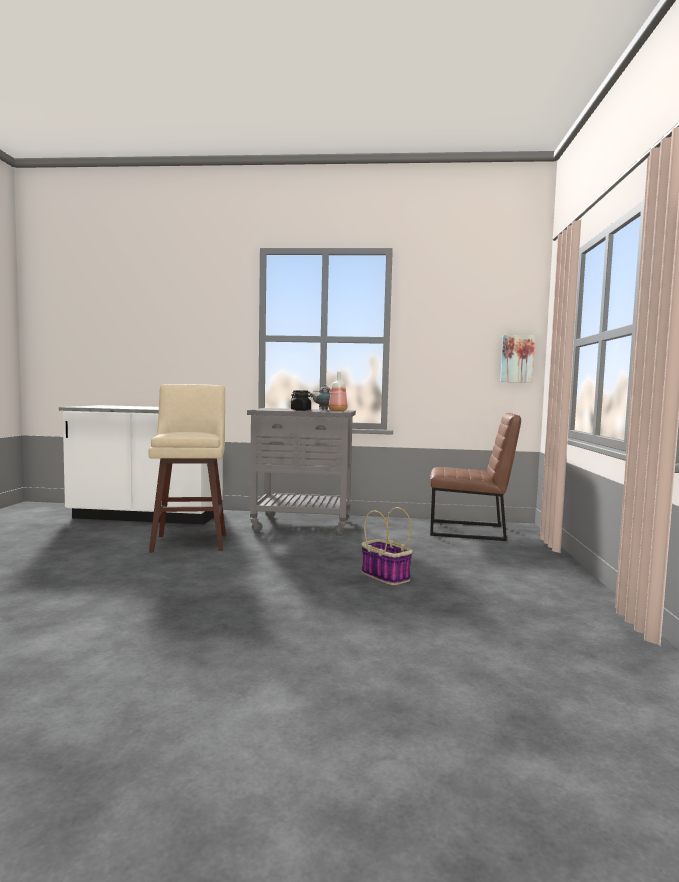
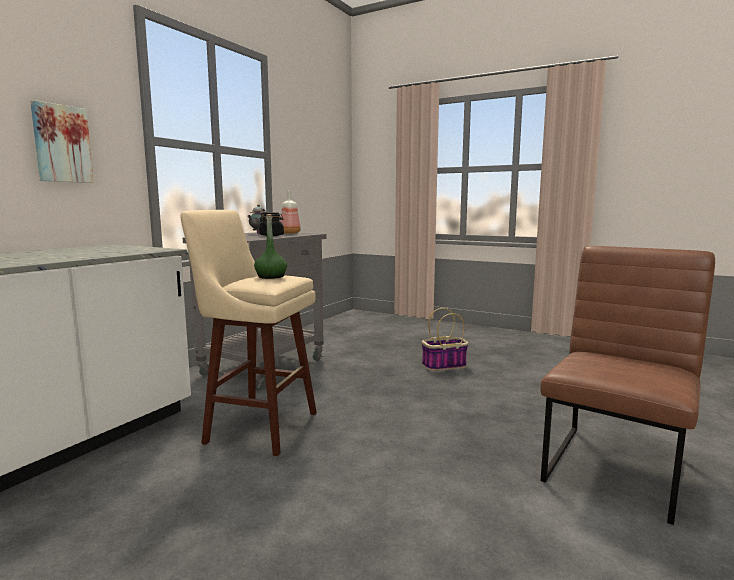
camera: 65 degrees left, 5 degrees up
(192, 432) = (271, 277): none -> green bottle
(469, 531) = (353, 325): brown chair -> brown chair (616, 467)
(516, 359) = (341, 179): picture -> picture (61, 144)

